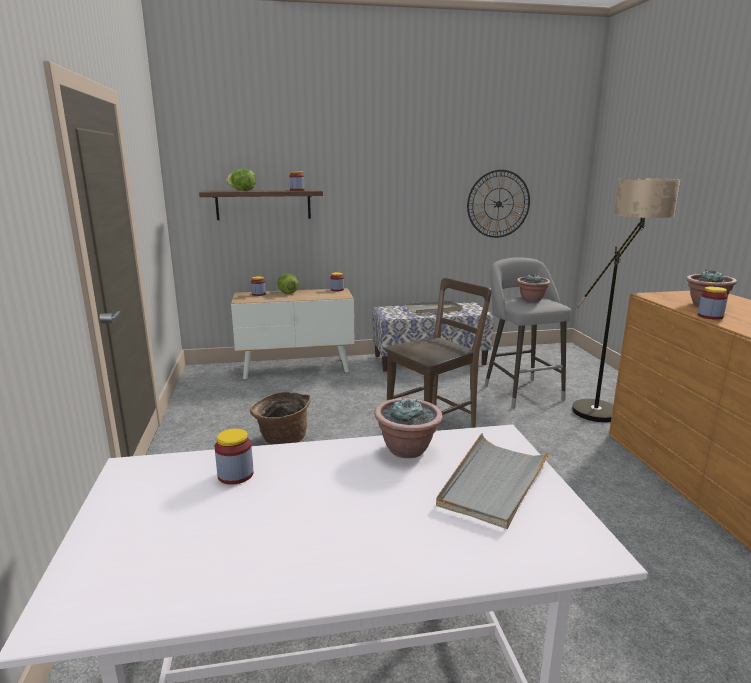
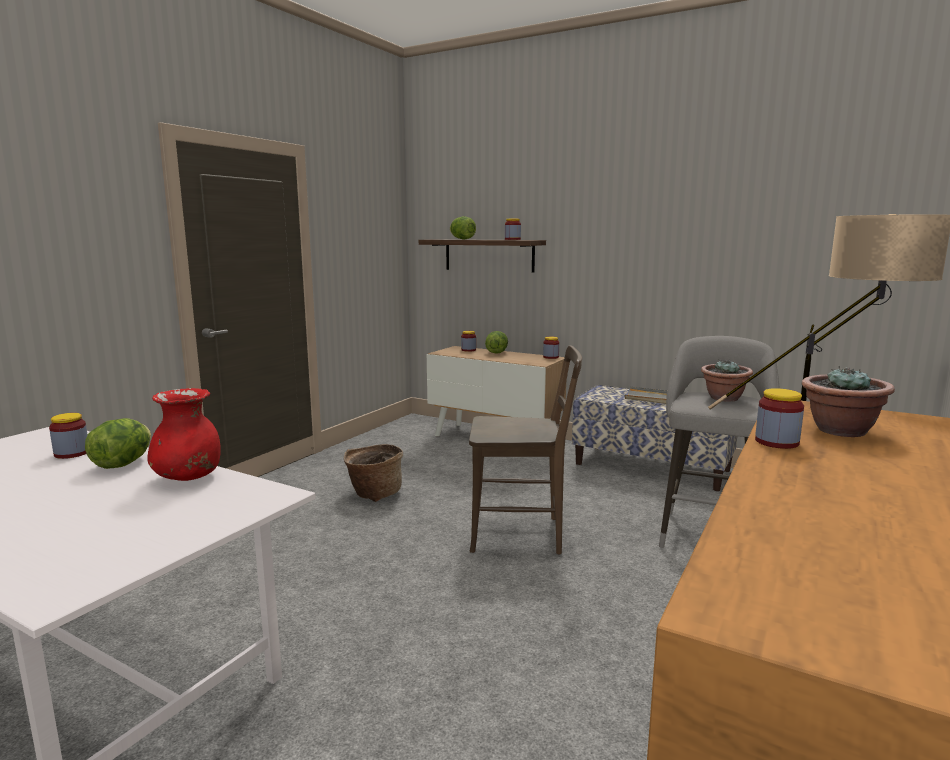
camera: 40 degrees right, 5 degrees down
(318, 462) = (123, 464): none -> lettuce
(407, 449) = (189, 478): potted plant -> red vase
(494, 482) = (160, 522): grey tray -> none
(498, 204) = (786, 264): wall clock -> none

